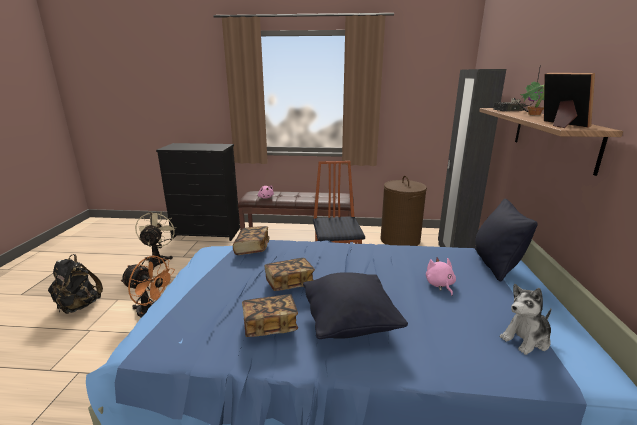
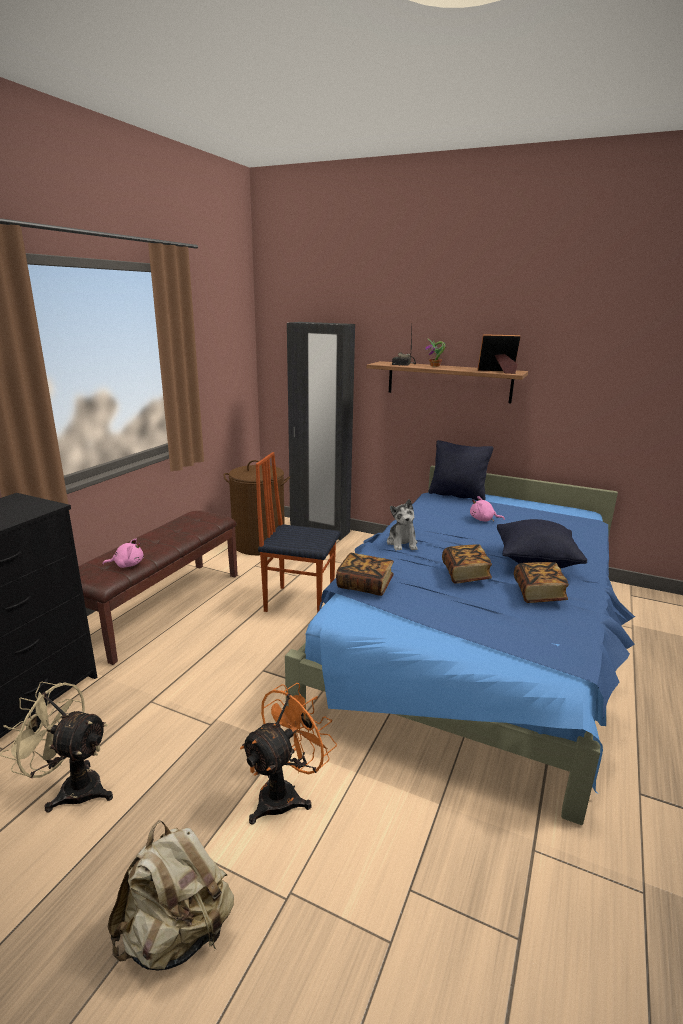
camera: 70 degrees left, 0 degrees up
(79, 306) = (177, 933): black backpack -> beige backpack
(526, 339) = (556, 516): plush toy -> plush toy (402, 543)

